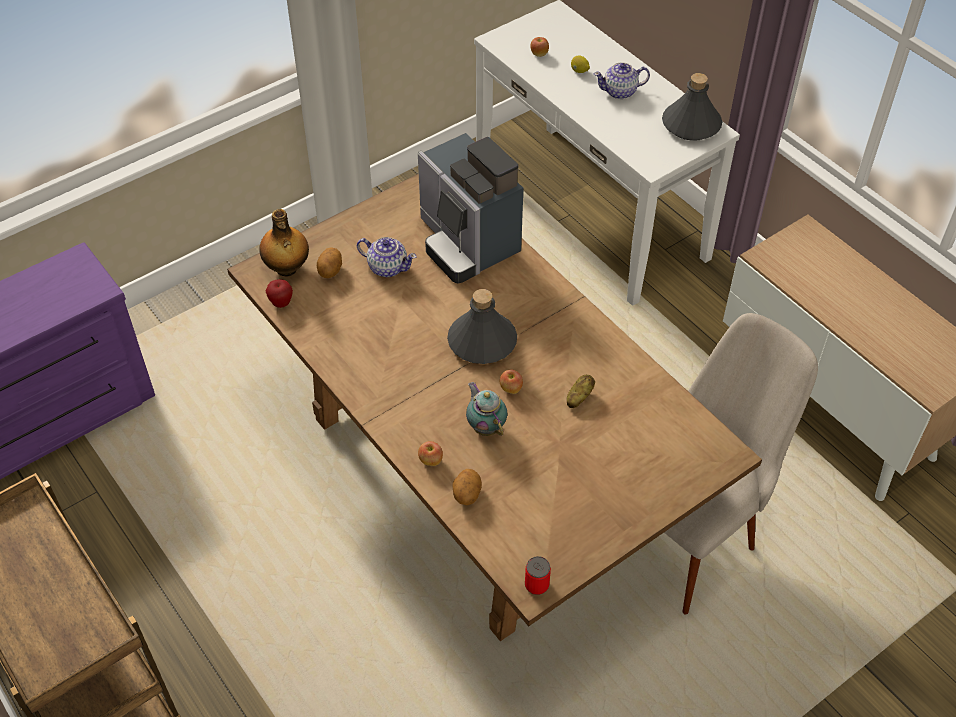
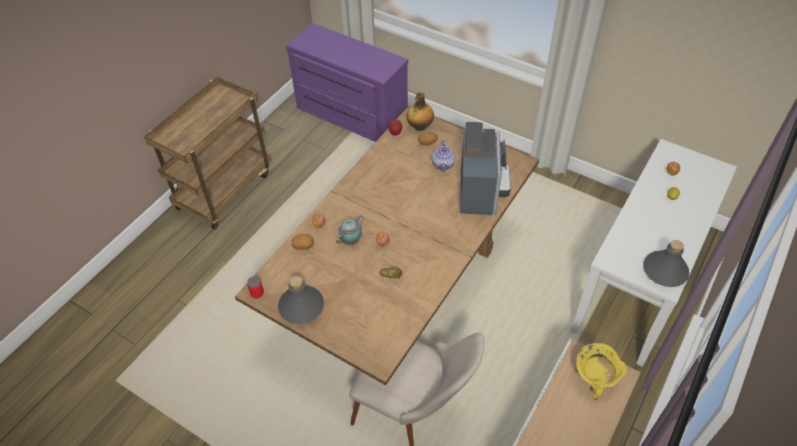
camera: 70 degrees right, 0 degrees up
(467, 243) = (482, 191): coffee machine -> coffee machine turned 150 degrees clockwise
(481, 341) = (410, 220): grey bottle -> grey bottle (301, 306)
(620, 92) = (668, 224): teapot -> none
(806, 258) = (594, 380): none -> yellow cooking pot

